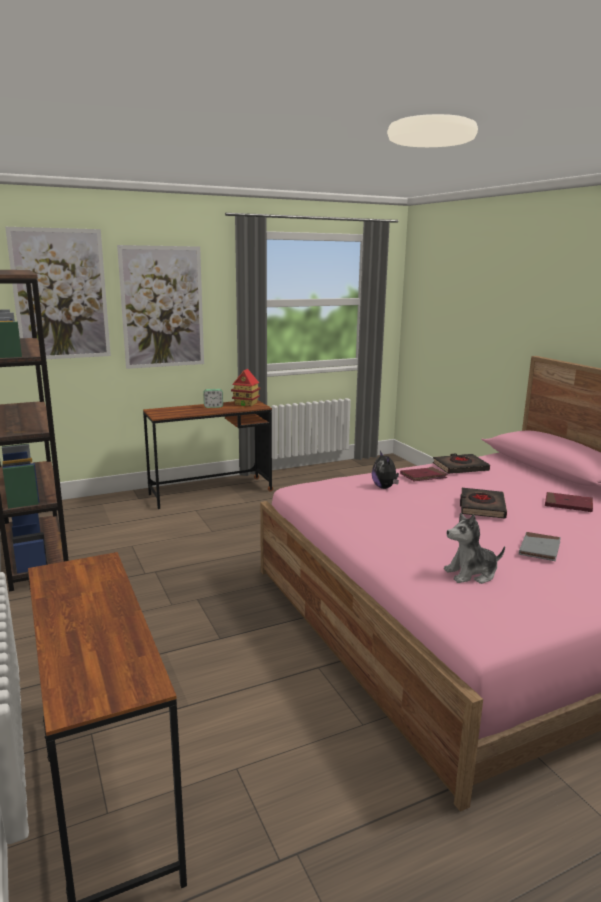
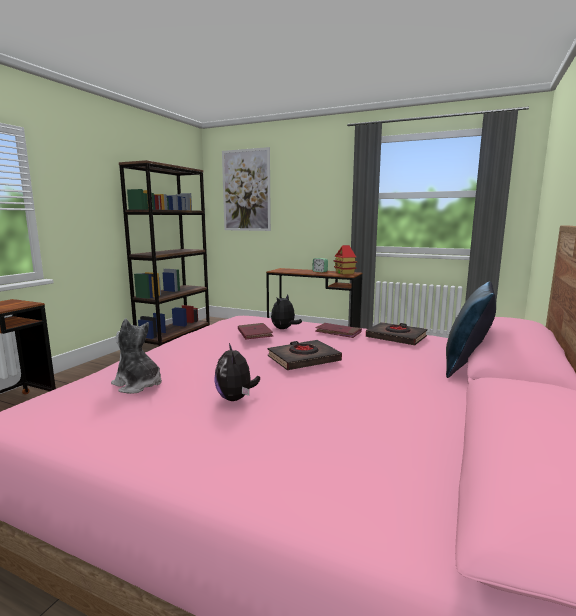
camera: 50 degrees right, 5 degrees down
(162, 307) = (304, 198): picture -> none
(539, 549) = (236, 398): grey book -> plush toy
(543, 476) = (466, 366): none -> blue pillow
(568, 504) = (402, 390): red book -> red book (254, 333)

